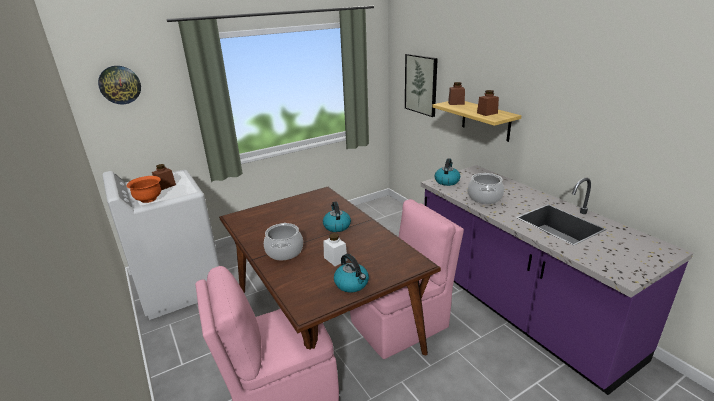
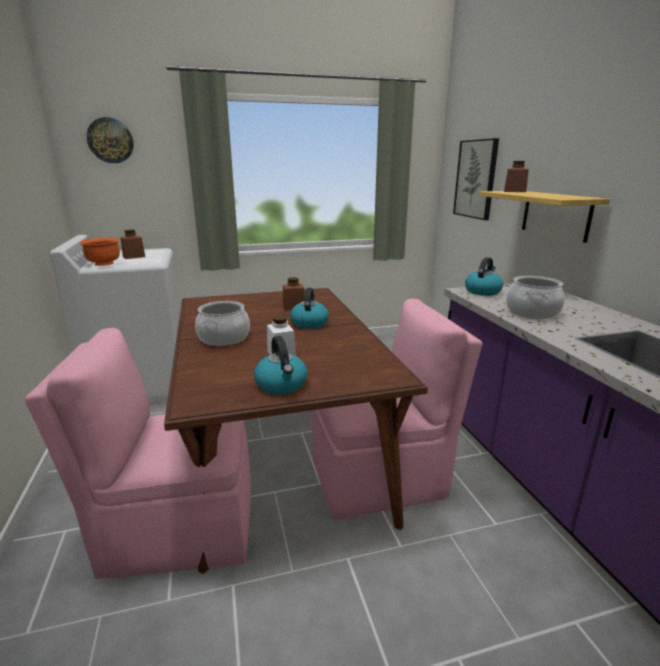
camera: 15 degrees right, 5 degrees down
(487, 113) = (555, 196): brown jar -> brown jar (294, 307)

